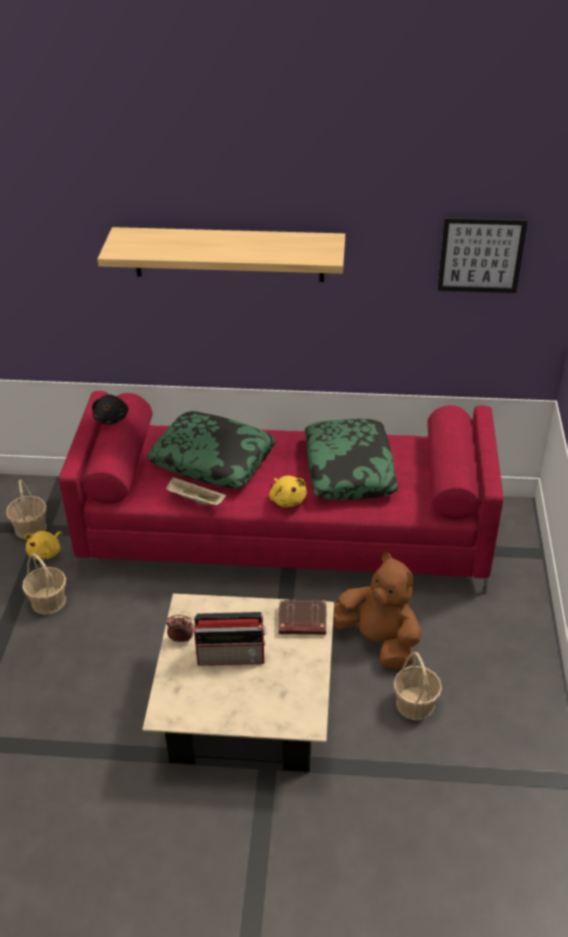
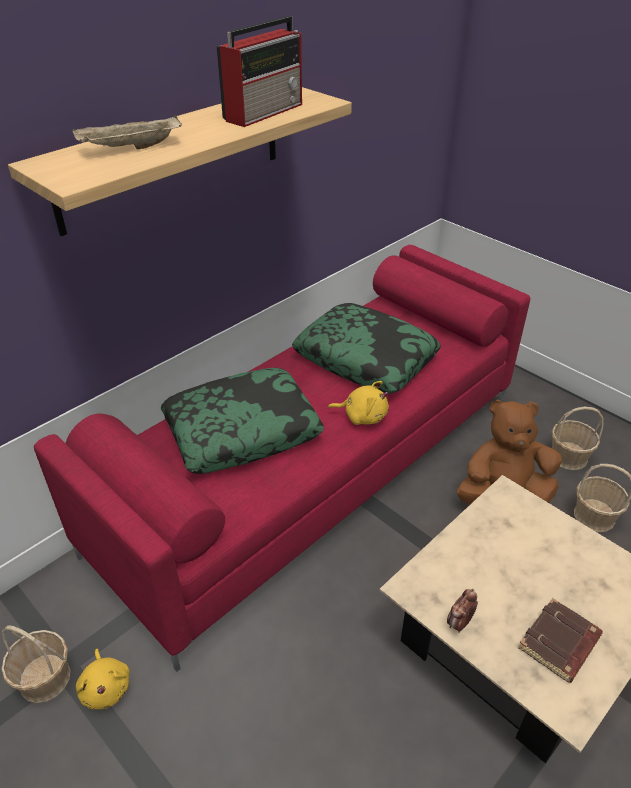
camera: 50 degrees left, 0 degrees up
(48, 601) = (187, 736): basket -> basket (568, 456)
(111, 418) = (109, 454): black plush toy -> none
(194, 500) = (288, 478): beige tray -> beige tray (130, 148)
(232, 656) = (520, 593): radio -> radio (265, 112)
(301, 621) = (511, 511): brown book -> brown book (559, 644)
(481, 255) = (398, 75): picture -> none

